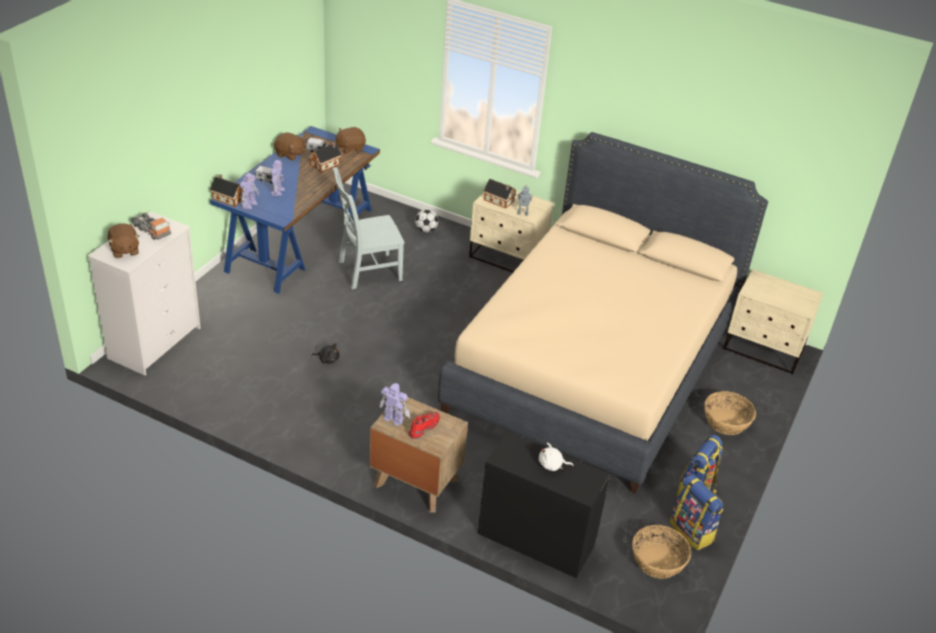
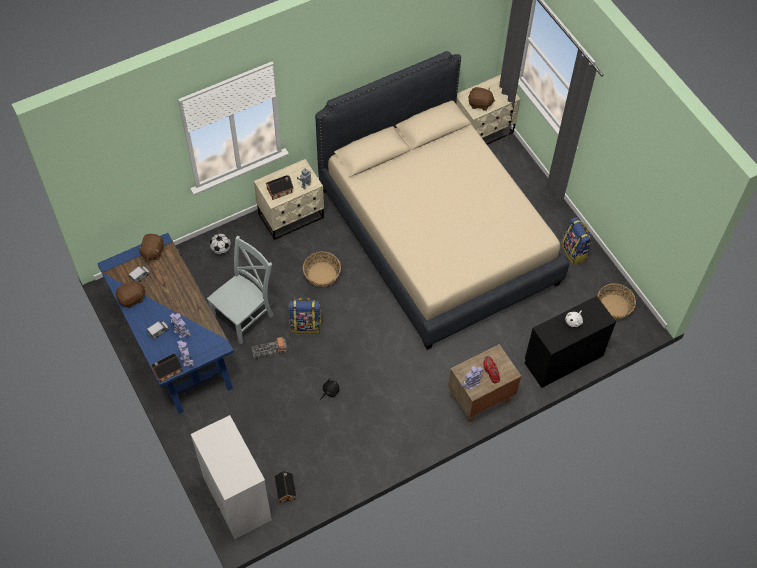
camera: 55 degrees left, 20 degrees up
(124, 250) = (234, 472): brown plush toy -> brown plush toy (480, 104)
(151, 230) = (218, 443): toy truck -> toy truck (269, 350)
(326, 164) = (164, 280): toy house -> toy house (286, 489)
(367, 271) = (245, 315): grey chair -> grey chair turned 150 degrees counterclockwise
(692, 532) = (603, 275): backpack -> backpack (306, 324)
(726, 421) = (530, 197): basket -> basket (321, 274)

